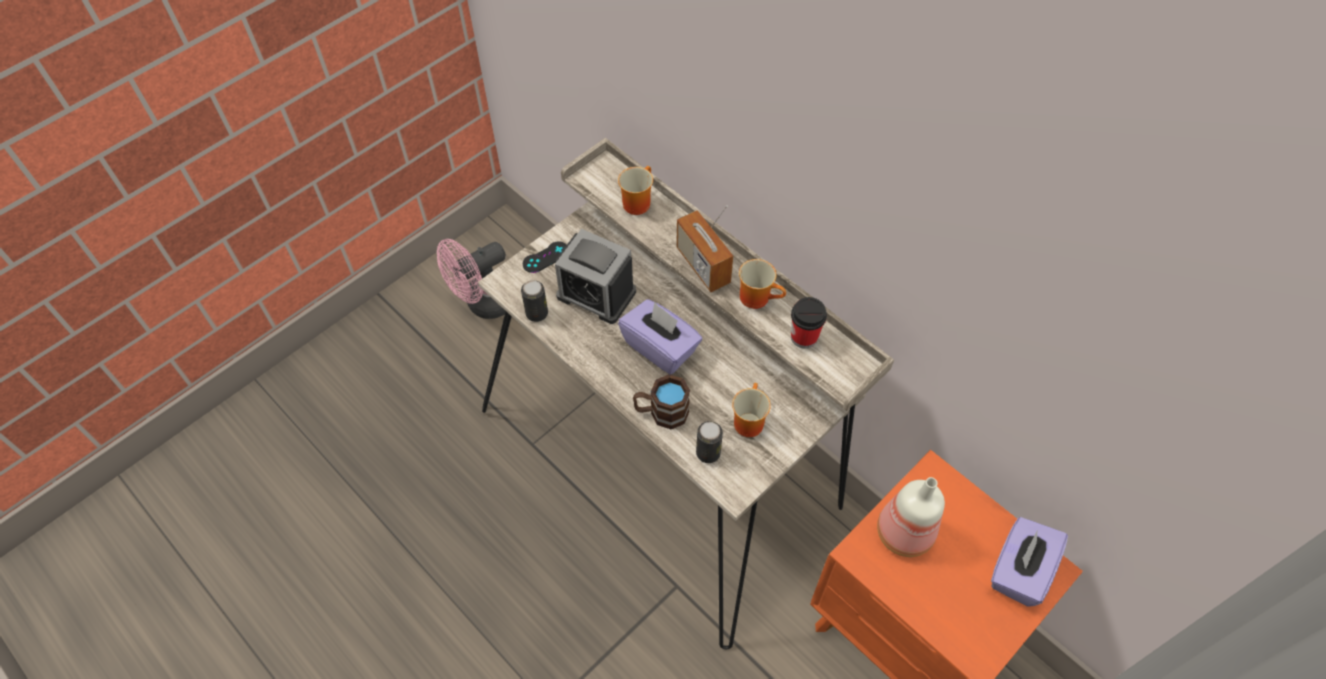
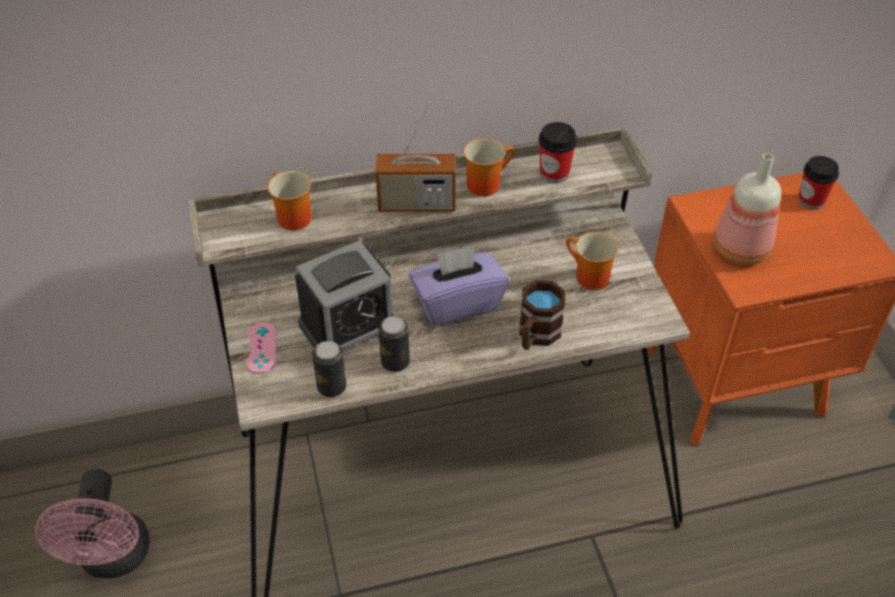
camera: 60 degrees left, 10 degrees down
(546, 257) = (261, 348): black game controller -> pink game controller
(708, 453) = (606, 321): can -> can (395, 362)
(1018, 571) = (811, 201): purple tissue box -> cup

